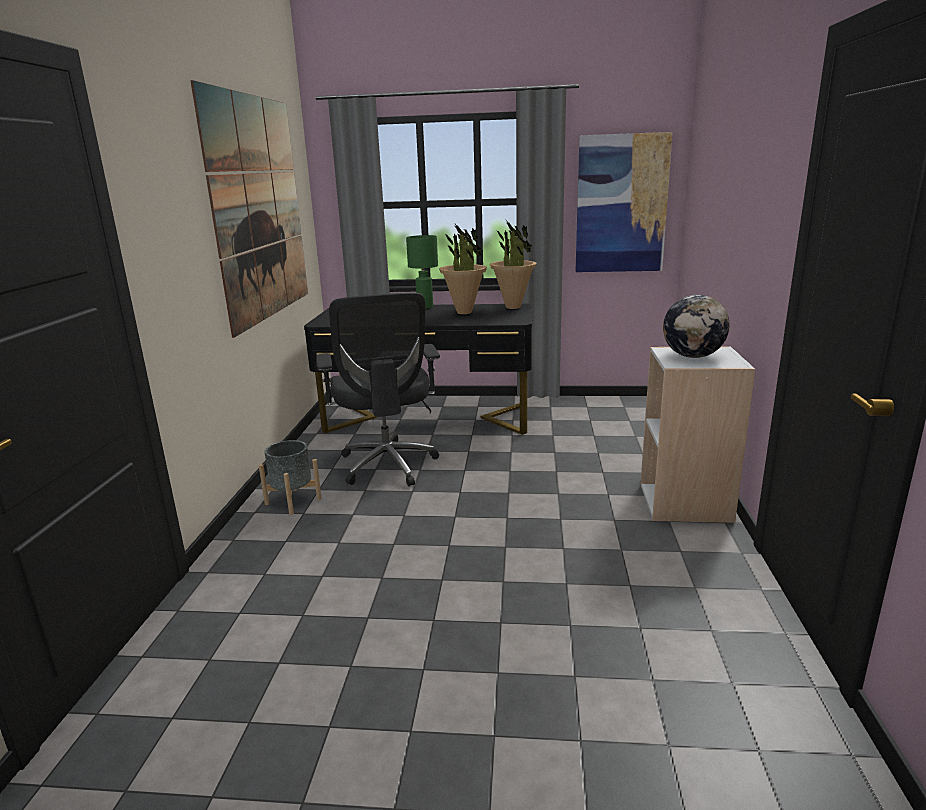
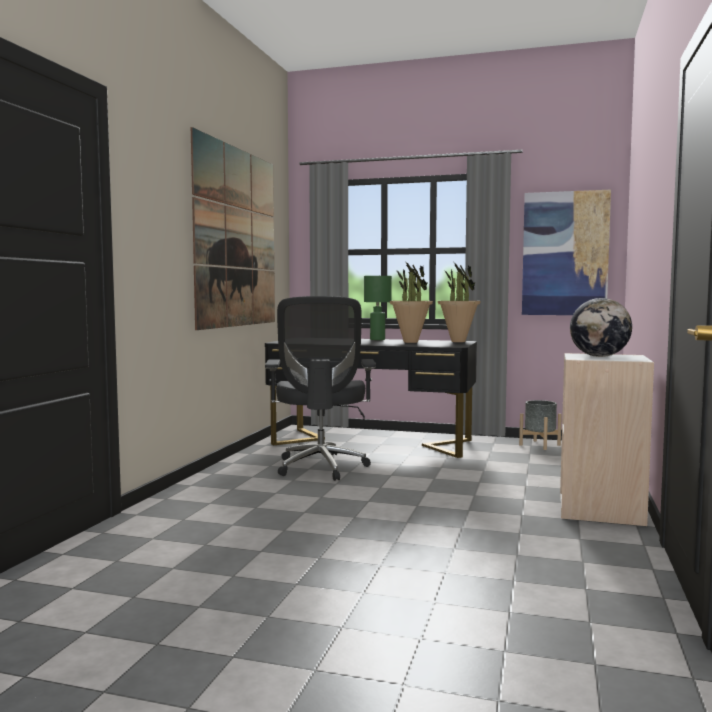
camera: 10 degrees right, 15 degrees down
(293, 501) = (226, 481): grey planter -> grey planter (539, 445)

